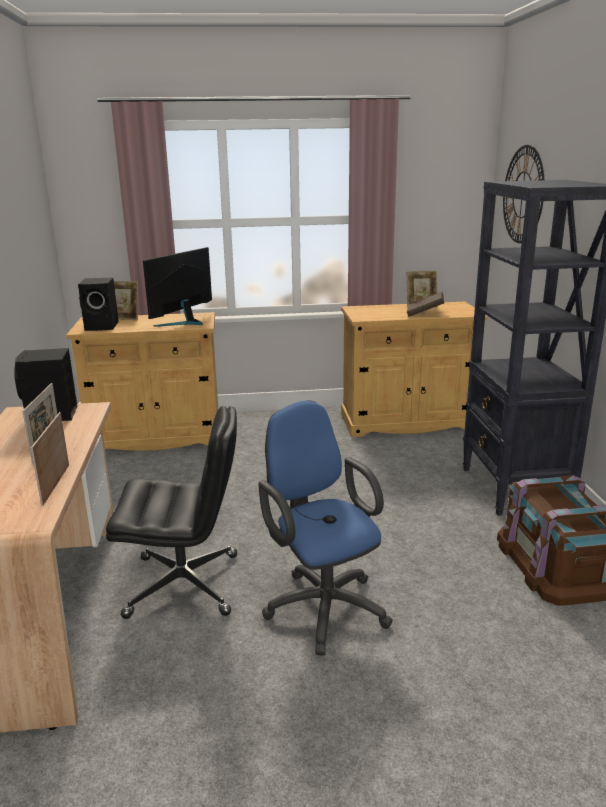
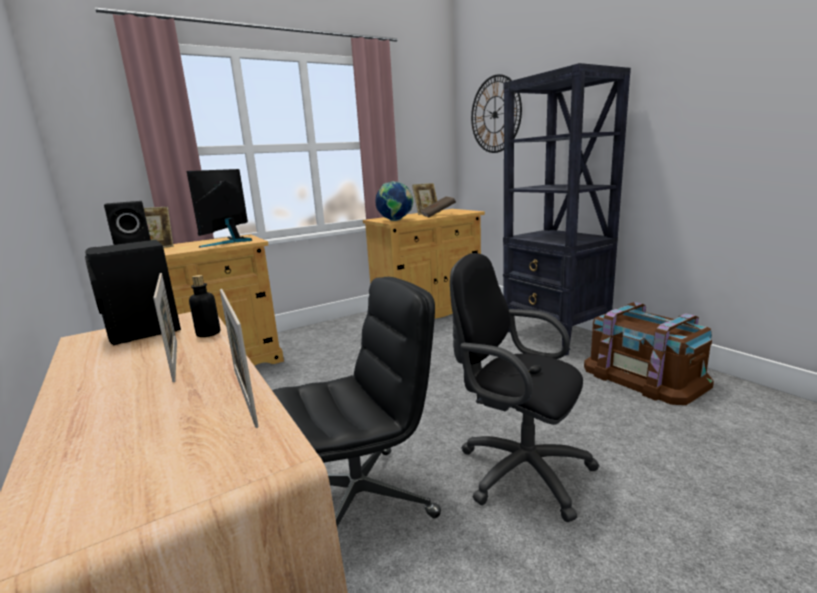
camera: 25 degrees left, 5 degrees down
(83, 428) = (208, 333): none -> bottle
(322, 605) = (517, 469): blue office chair -> black office chair
(366, 316) = (395, 221): none -> globe

